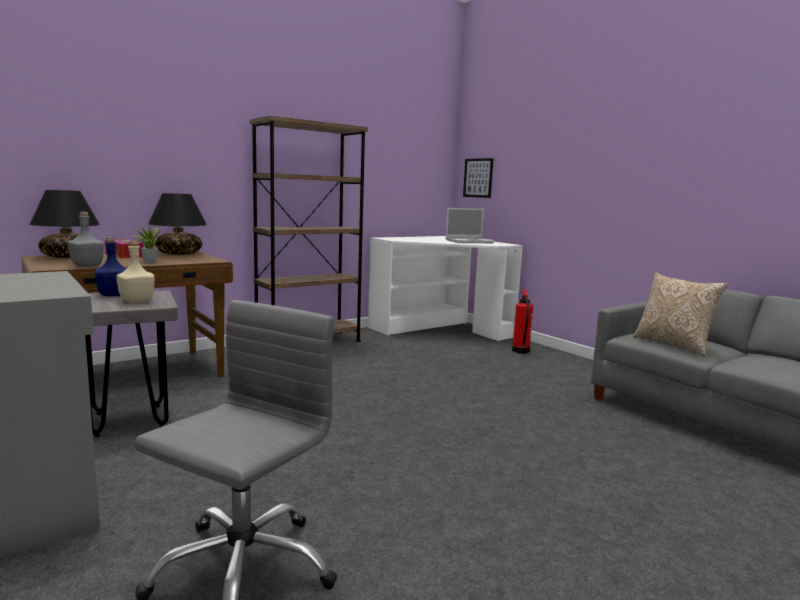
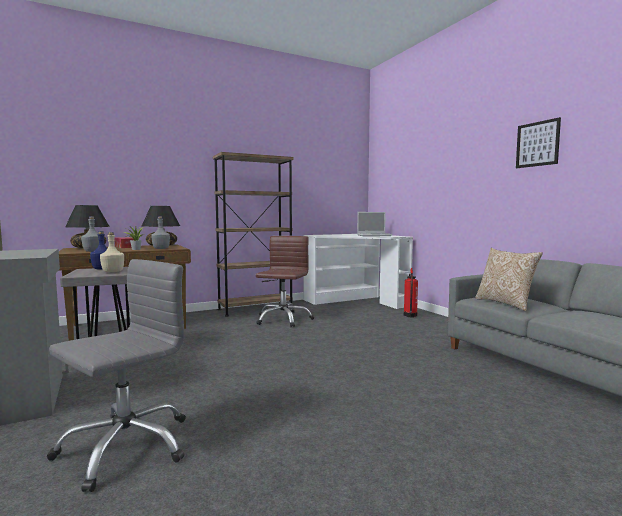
camera: 10 degrees right, 5 degrees down
(187, 260) = (161, 248): none -> grey bottle
(356, 359) = (283, 319): none -> brown office chair
(478, 178) = (382, 190): picture -> picture (537, 144)

